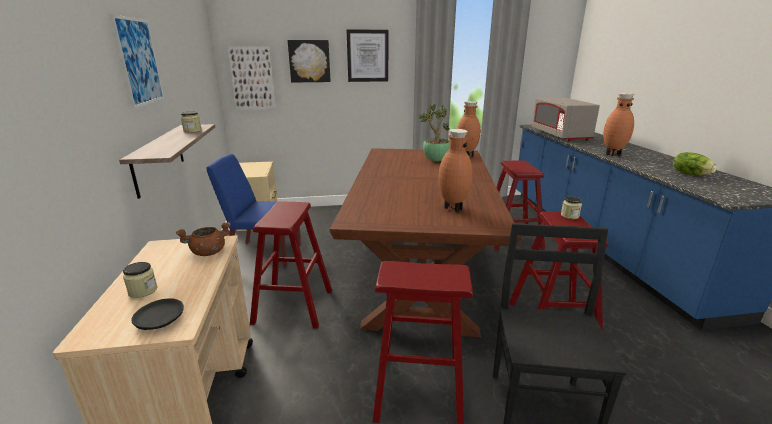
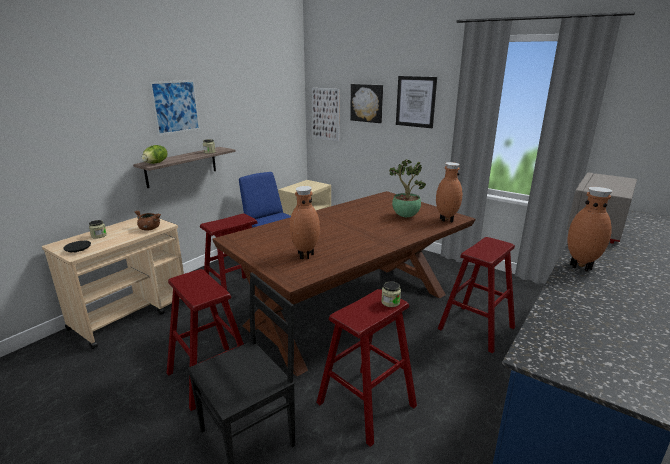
camera: 45 degrees right, 0 degrees up
(690, 174) = (599, 321): lettuce -> lettuce (156, 163)

